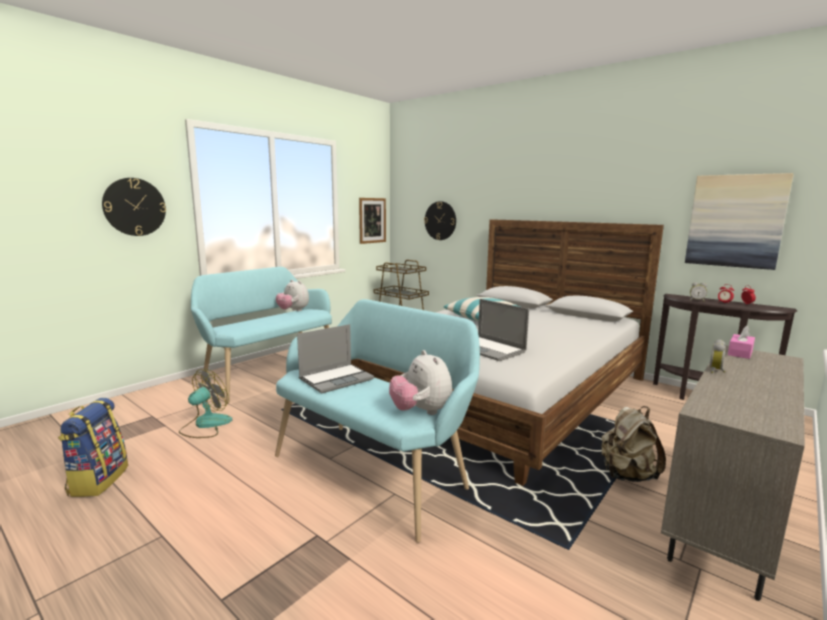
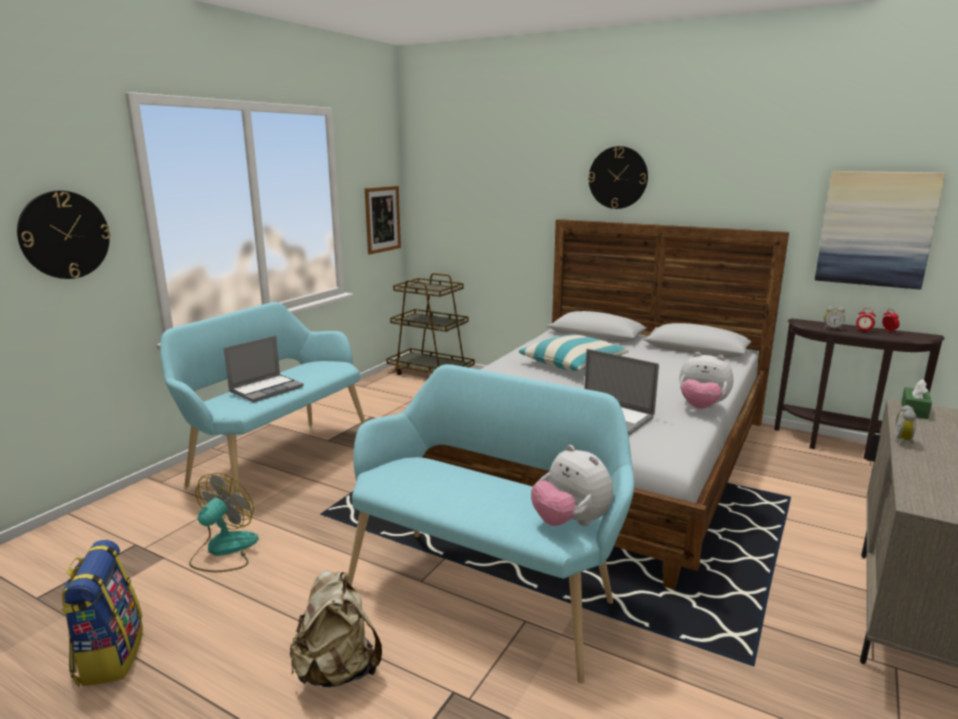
camera: 10 degrees left, 5 degrees up
(293, 311) = (300, 366): plush toy -> plush toy (701, 407)
(336, 379) = (434, 481): laptop -> laptop (266, 389)
(440, 220) = (482, 219): wall clock -> wall clock (618, 177)
(627, 475) = (785, 560): beige backpack -> beige backpack (337, 670)
(740, 353) = (914, 410): pink tissue box -> green tissue box

